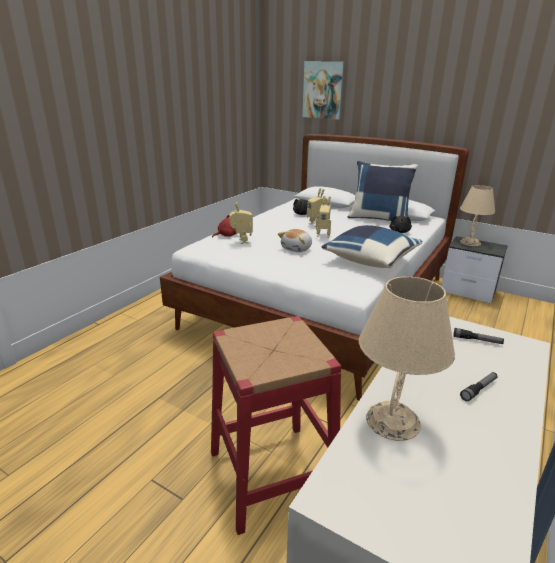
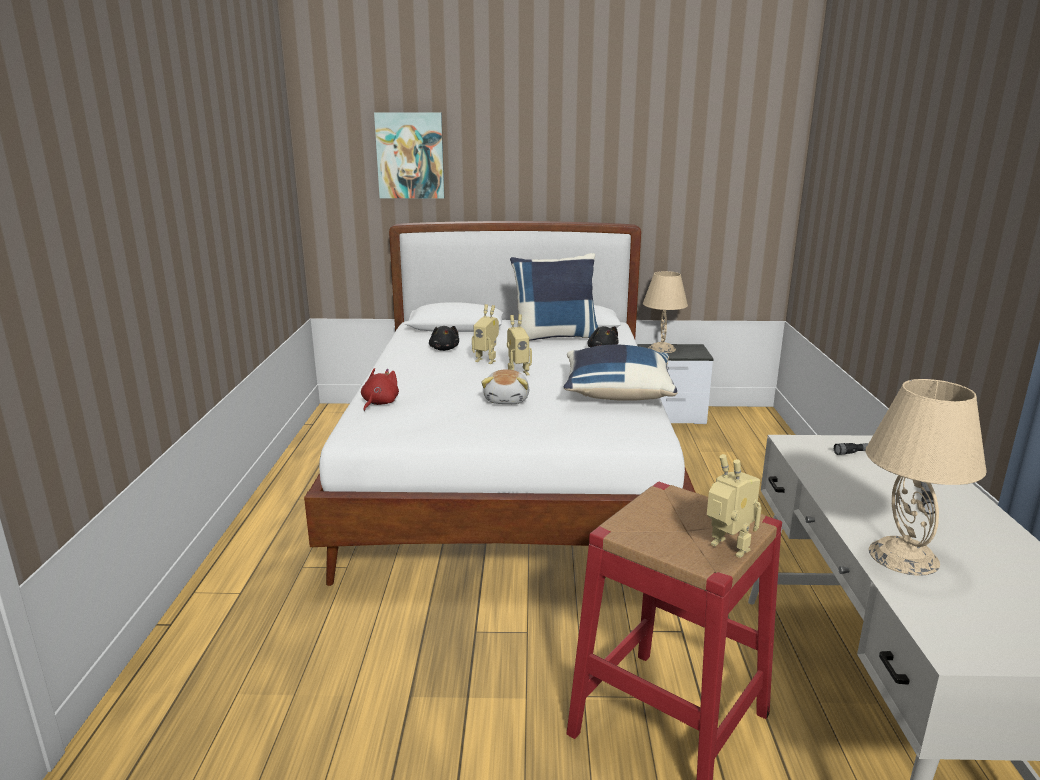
camera: 30 degrees left, 5 degrees down
(241, 241) = (419, 406): toy robot -> toy robot (726, 549)

